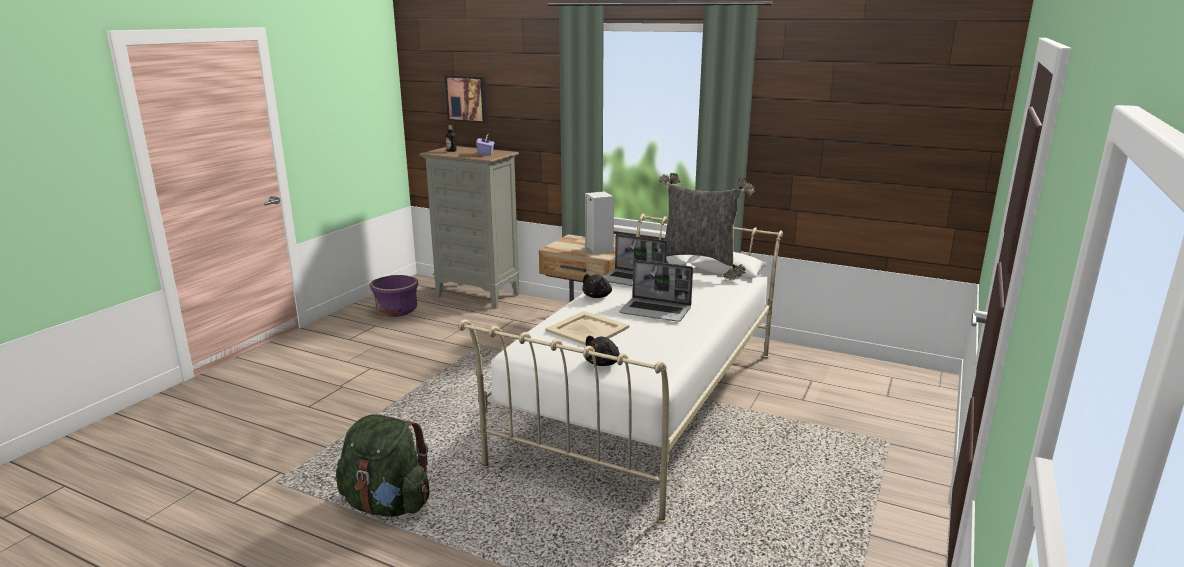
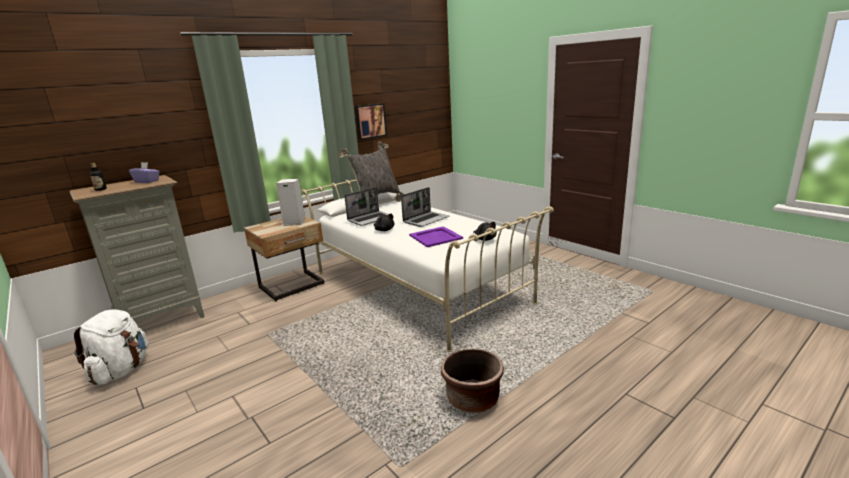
camera: 65 degrees left, 0 degrees up
(387, 505) = (472, 399): green backpack -> brown planter
(397, 311) = (121, 370): purple planter -> white backpack
(467, 98) = (82, 136): picture -> picture (370, 121)
(586, 329) = (435, 237): beige tray -> purple tray

